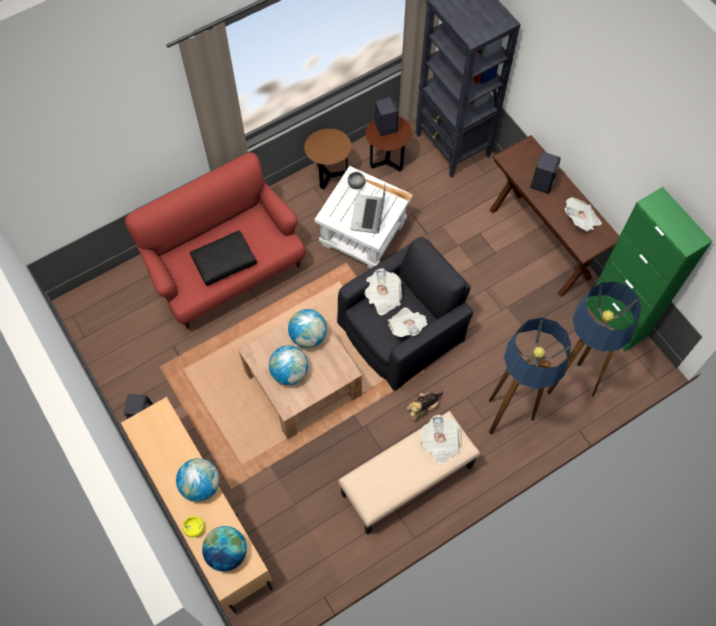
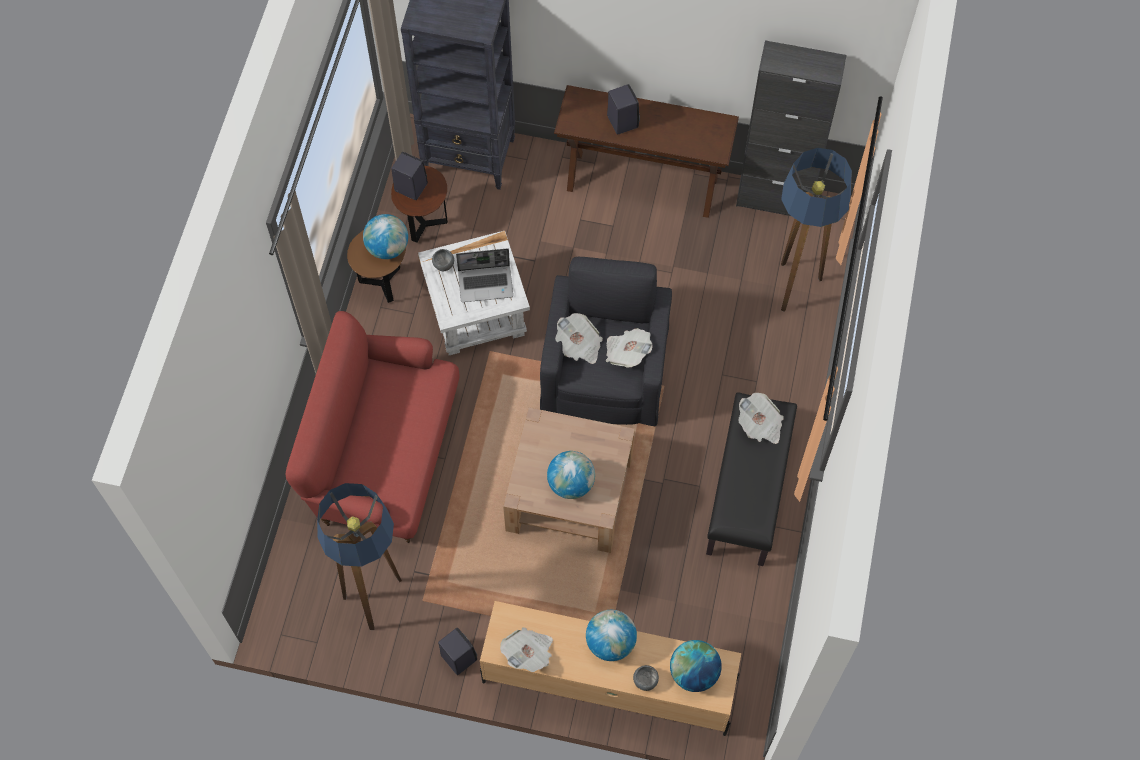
camera: 45 degrees left, 0 degrees up
(194, 529) = (646, 681): yellow bowl -> grey bowl
(224, 260) = (398, 441): black pillow -> none
(308, 336) = (552, 438): globe -> globe (387, 247)
(368, 215) = (486, 283): laptop -> laptop turned 60 degrees counterclockwise
(407, 481) = (748, 492): beige bench -> black bench
(424, 407) = (695, 417): plush toy -> none
(509, 417) = (774, 360): floor lamp -> floor lamp (377, 597)
(580, 220) = (688, 128): newspaper -> newspaper (529, 653)
(615, 321) = (774, 199): green cabinet -> black cabinet

